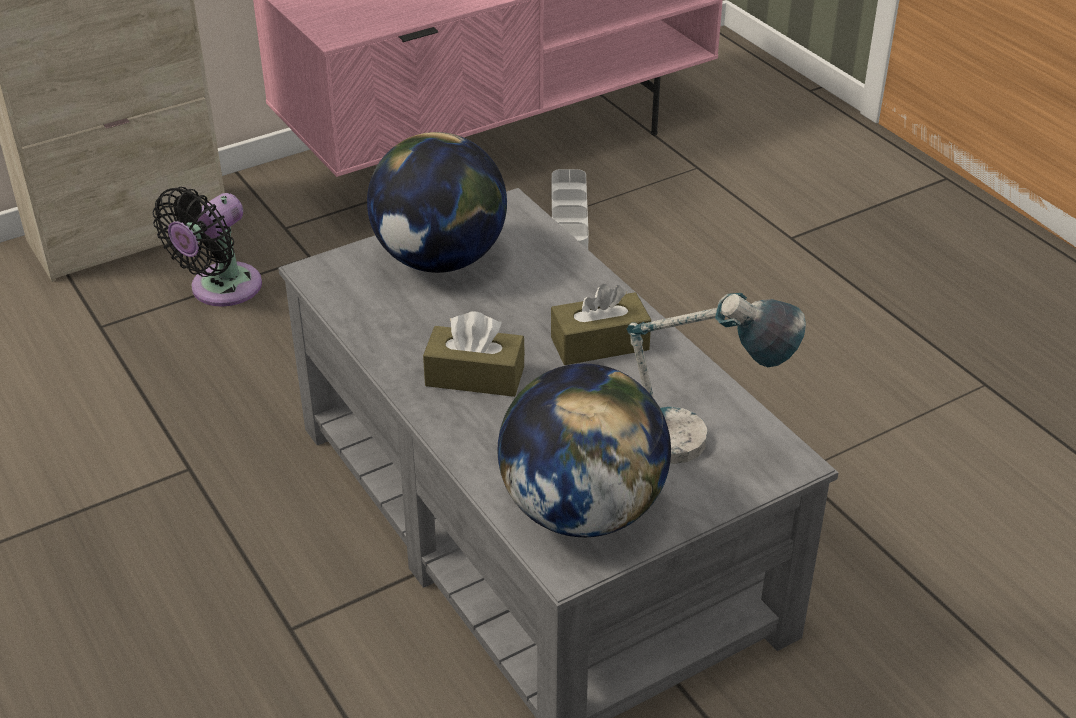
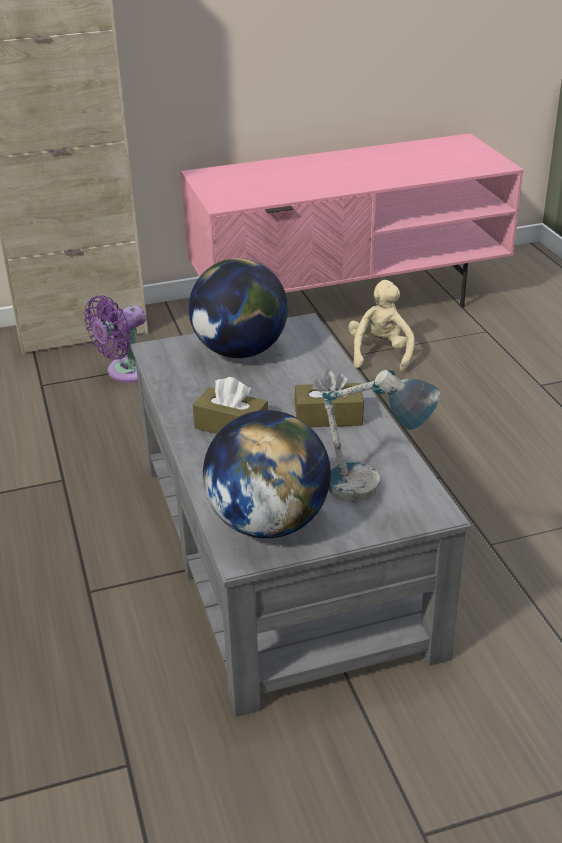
camera: 15 degrees right, 5 degrees down
(220, 290) = (126, 372): black fan -> purple fan
(569, 218) = (380, 354): grey tray -> beige plush toy

